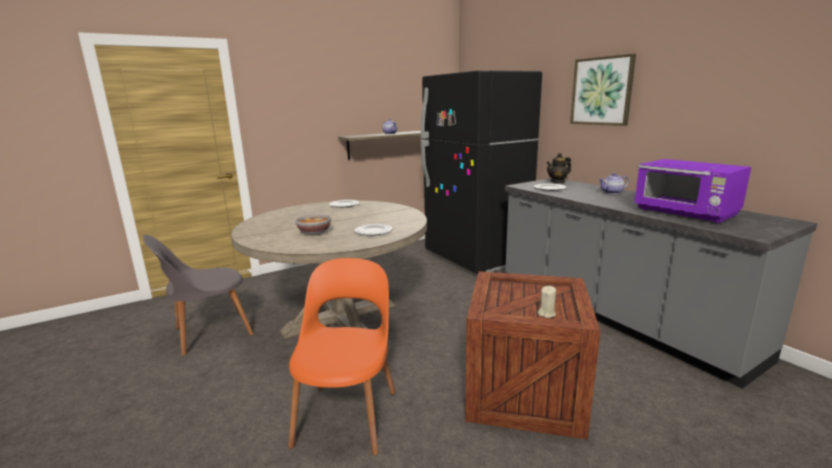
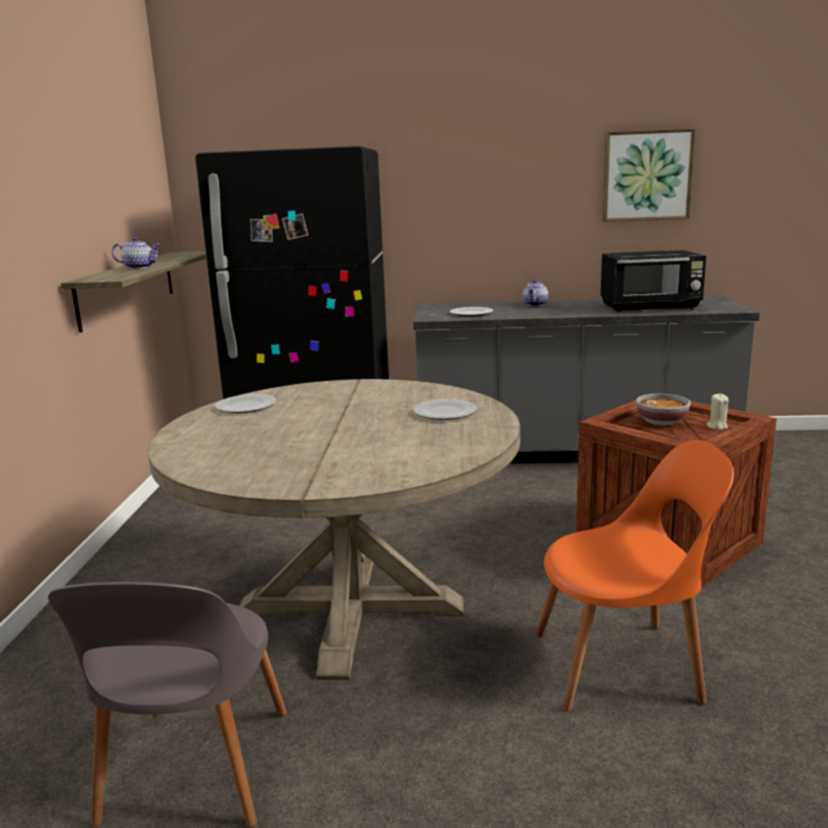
camera: 55 degrees left, 0 degrees up
(314, 233) = (385, 442): bowl -> bowl (662, 422)
(348, 414) = (623, 665): orange chair -> orange chair turned 135 degrees clockwise
(557, 181) = (445, 306): teapot -> none
(602, 91) = (477, 178): picture -> picture (647, 176)
(685, 213) = (651, 307): purple microwave -> black microwave

